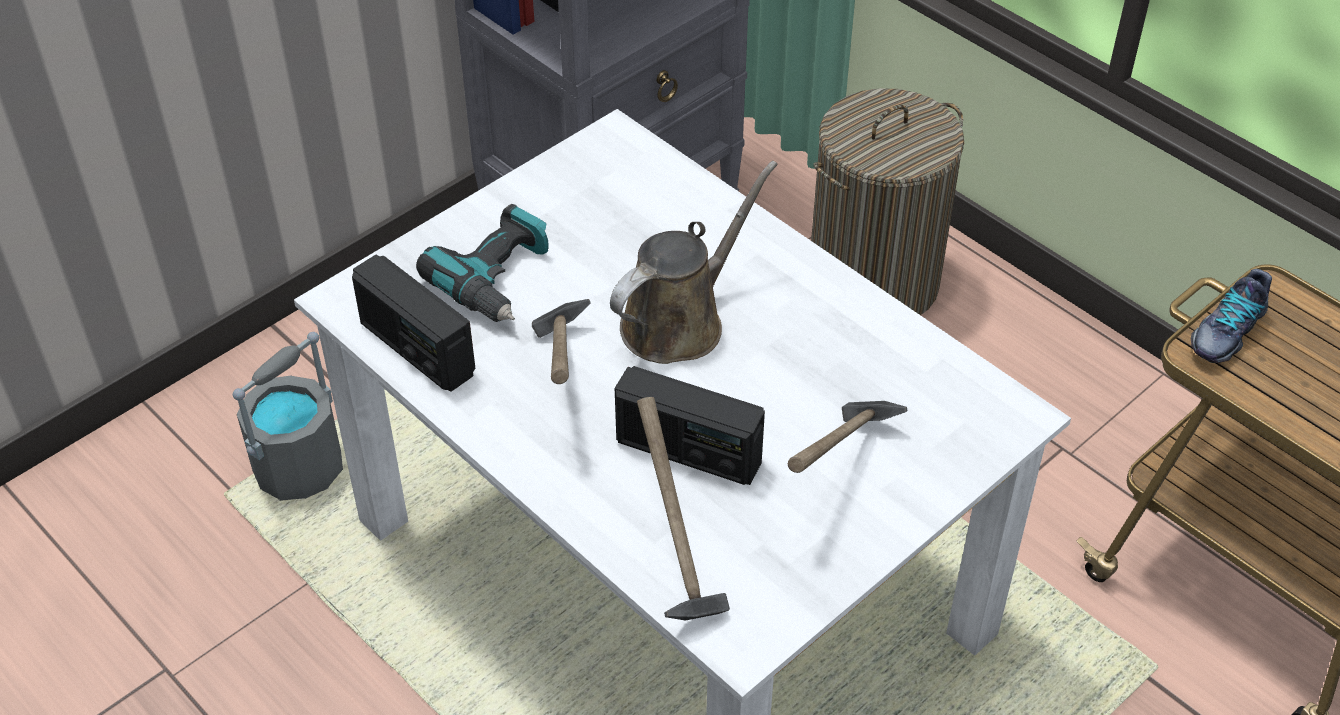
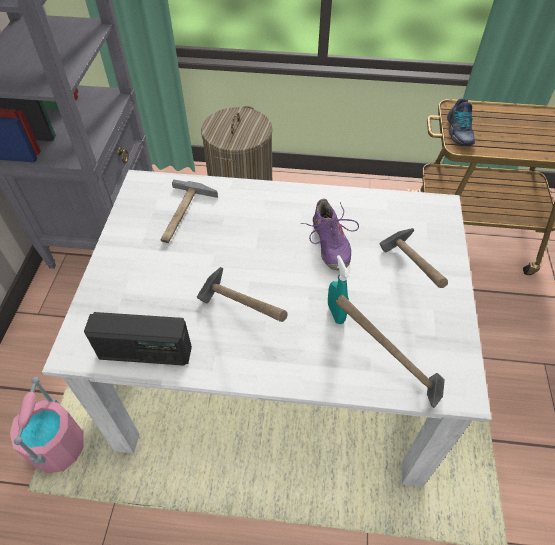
camera: 40 degrees left, 5 degrees up
(298, 468) = (58, 447): grey bucket -> pink bucket
(498, 279) = (153, 286): power drill -> none
(625, 211) = (183, 214): none -> hammer
(679, 321) = (264, 252): brown watering can -> none
(688, 452) = (335, 313): radio -> turquoise spray bottle
(781, 364) = (329, 244): none -> purple shoe

